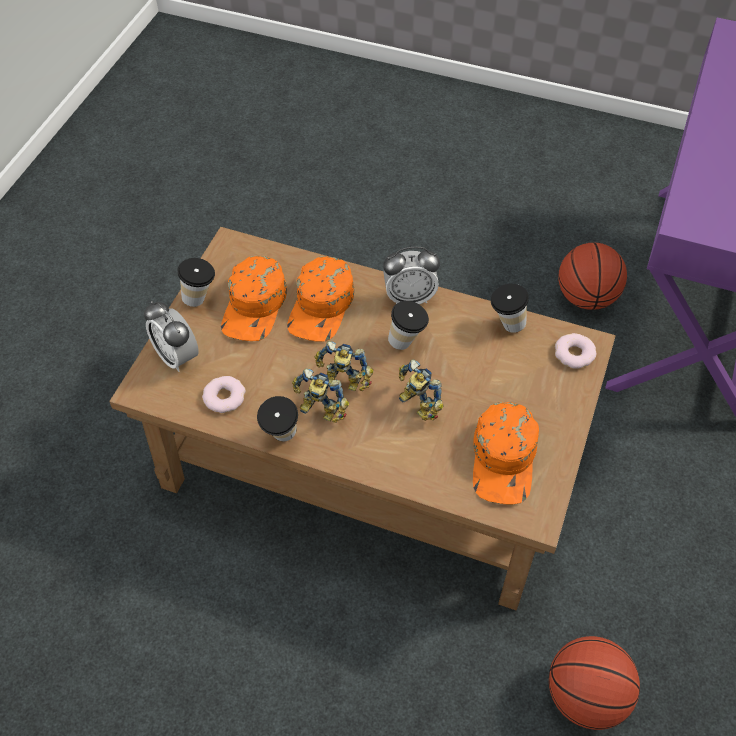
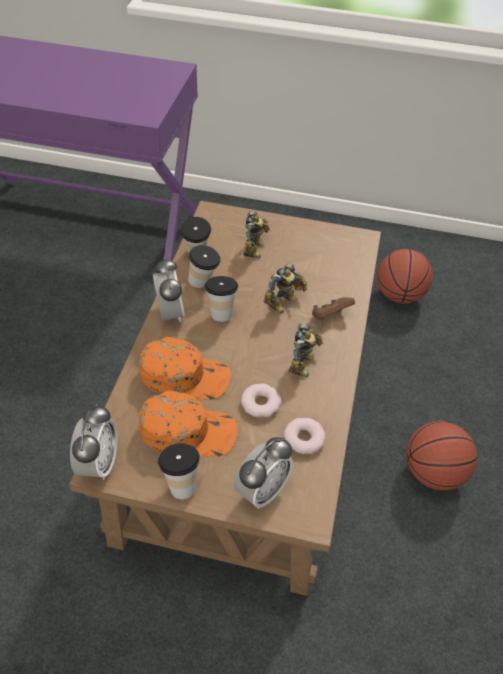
camera: 100 degrees left, 5 degrees down
(235, 244) = (99, 463): none -> alarm clock
(281, 438) = (337, 387): cup -> cup (204, 283)
(343, 383) = (271, 351): toy robot -> toy robot (255, 249)
(390, 450) = (330, 316): none -> brown game controller
(504, 459) = (321, 254): orange cap -> none
(574, 354) = (221, 220): donut -> donut (261, 403)
(586, 297) = (78, 286): basketball -> basketball (433, 472)

